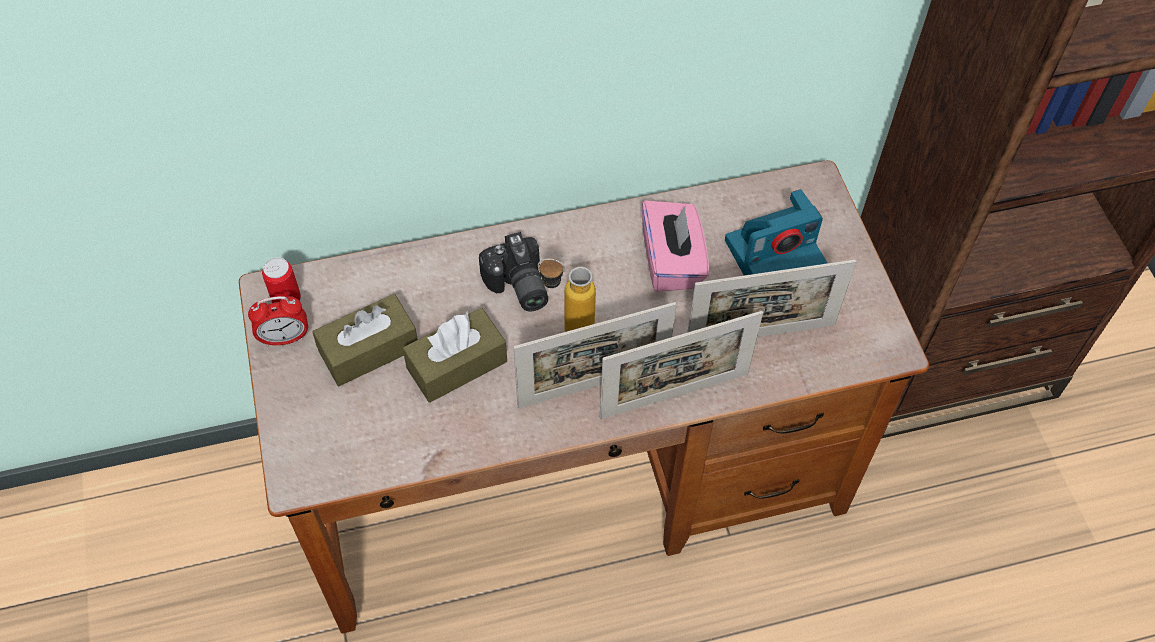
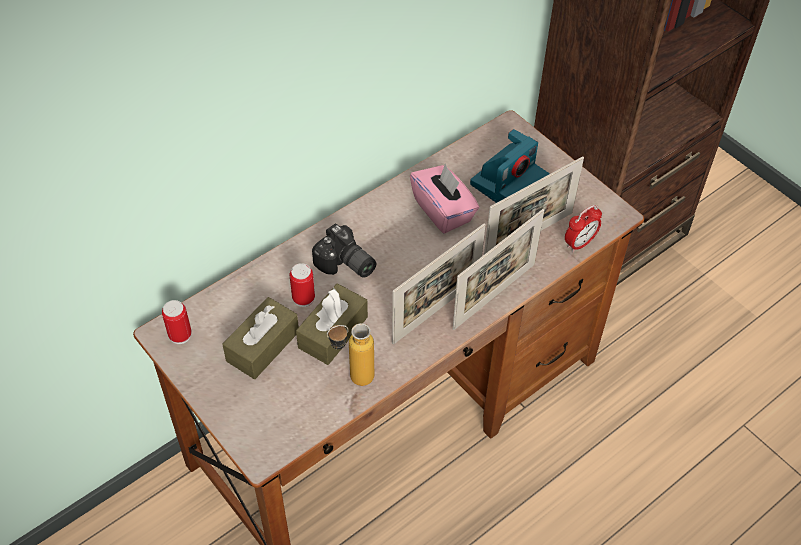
camera: 25 degrees left, 5 degrees down
(285, 338) = (194, 362): alarm clock -> alarm clock (579, 243)
(446, 309) = (303, 298): none -> can
(566, 330) = (397, 281): bottle -> bottle (352, 379)

